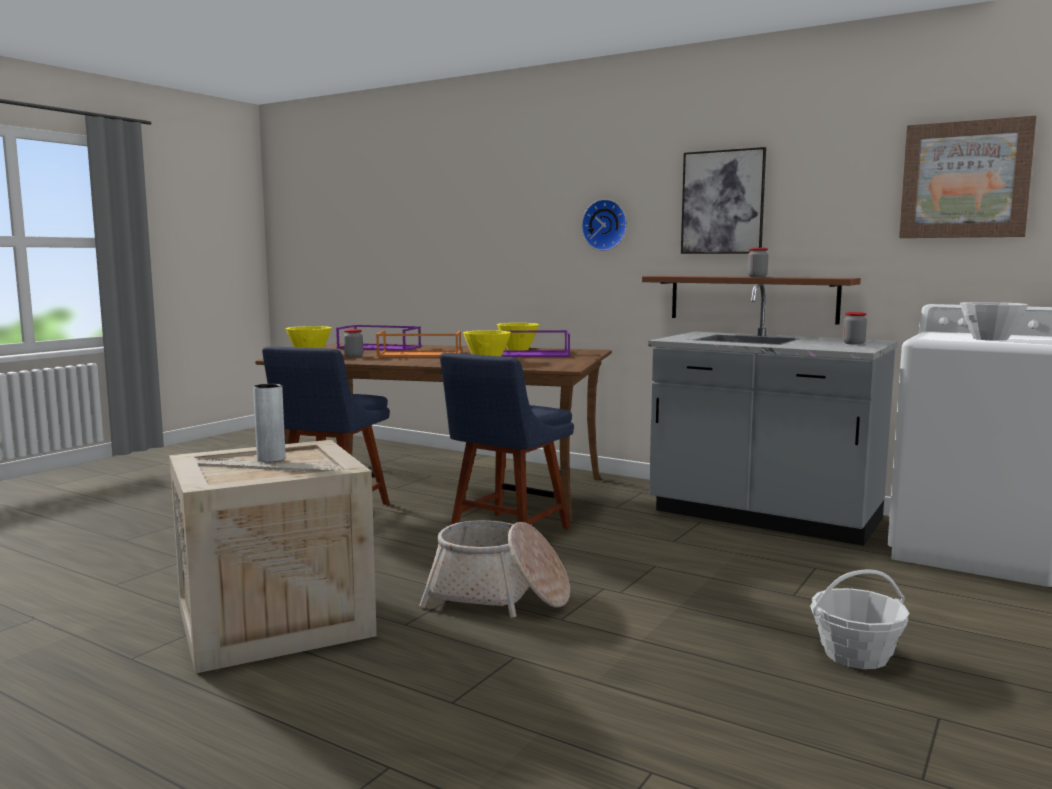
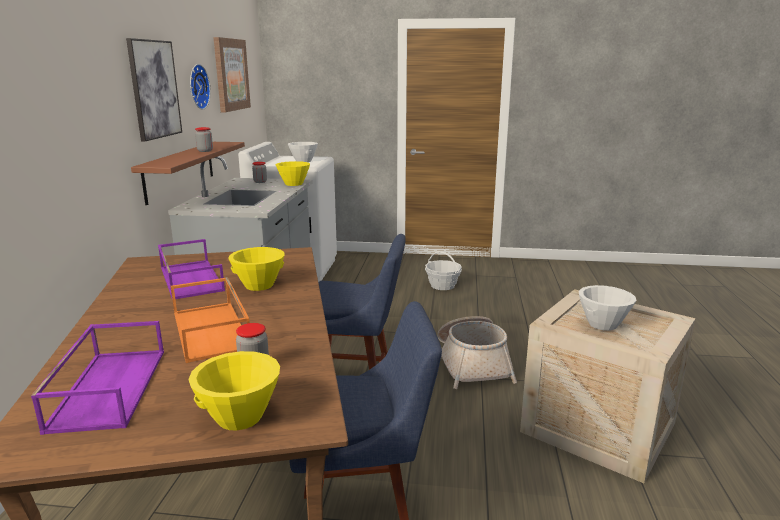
camera: 115 degrees left, 10 degrees up
(271, 459) = (603, 324): grey vase -> white bowl
(518, 349) = (130, 292): yellow bowl -> yellow bowl (293, 184)
(605, 225) = (81, 119): wall clock -> wall clock (196, 87)

